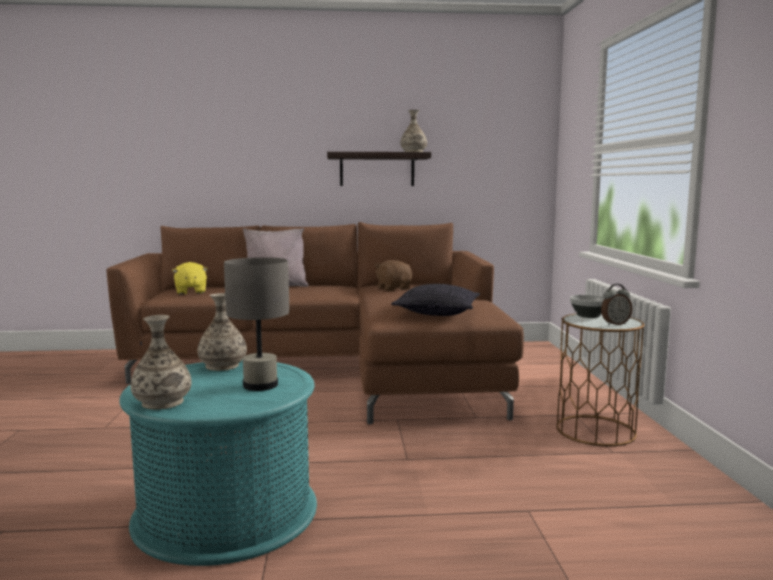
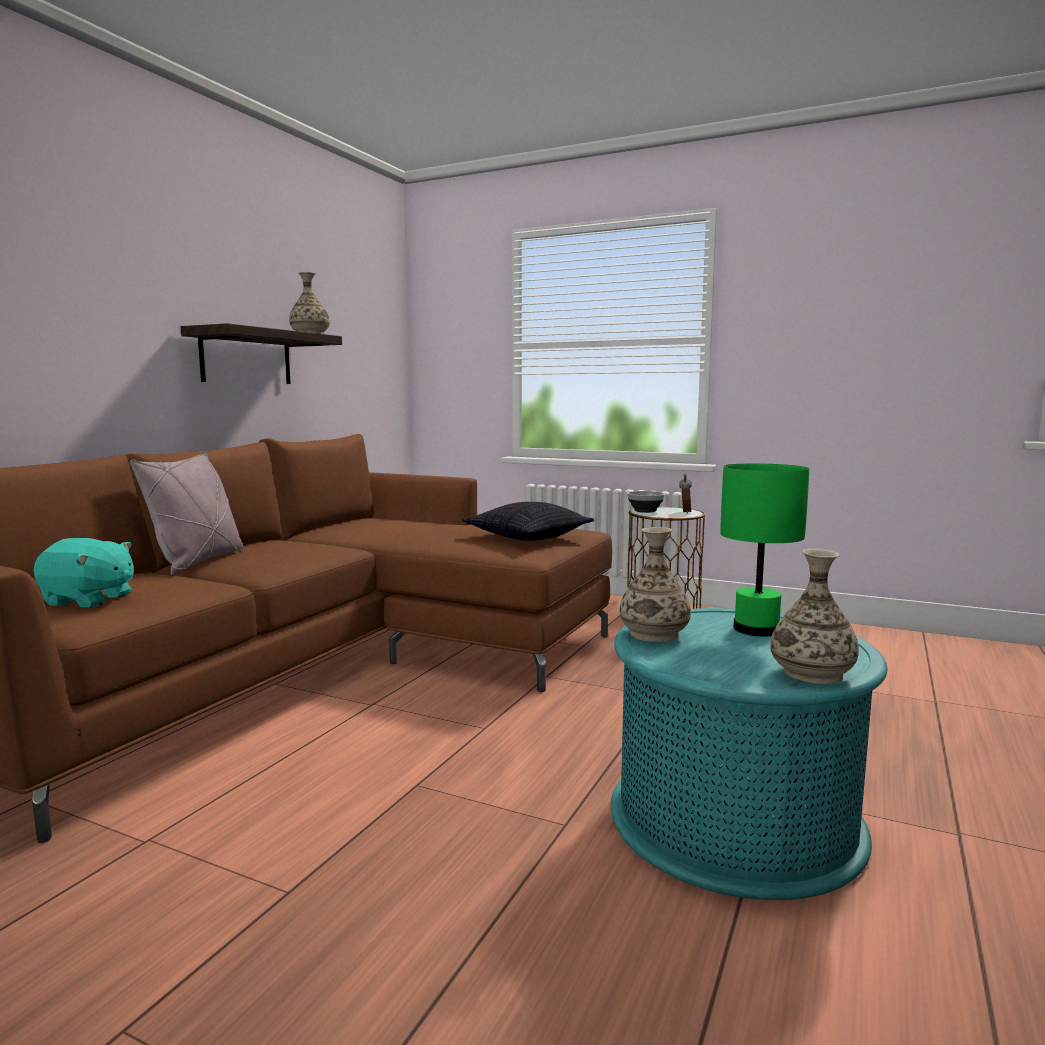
camera: 60 degrees left, 0 degrees up
(190, 292) = (89, 600): yellow plush toy -> turquoise plush toy
(260, 385) = (757, 629): grey table lamp -> green table lamp
(394, 288) = (358, 529): brown plush toy -> none

